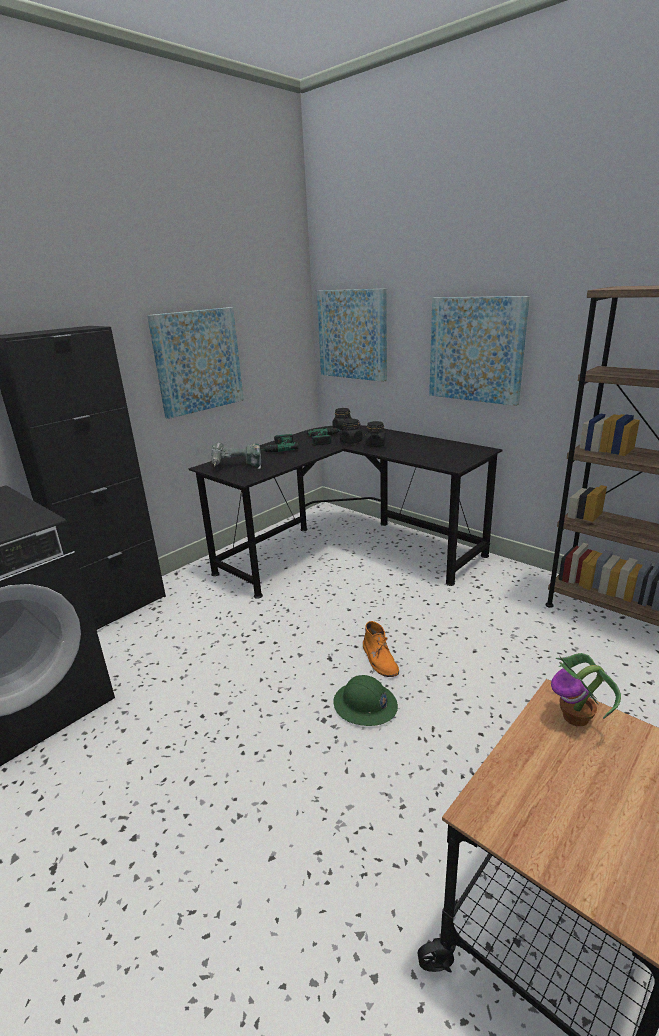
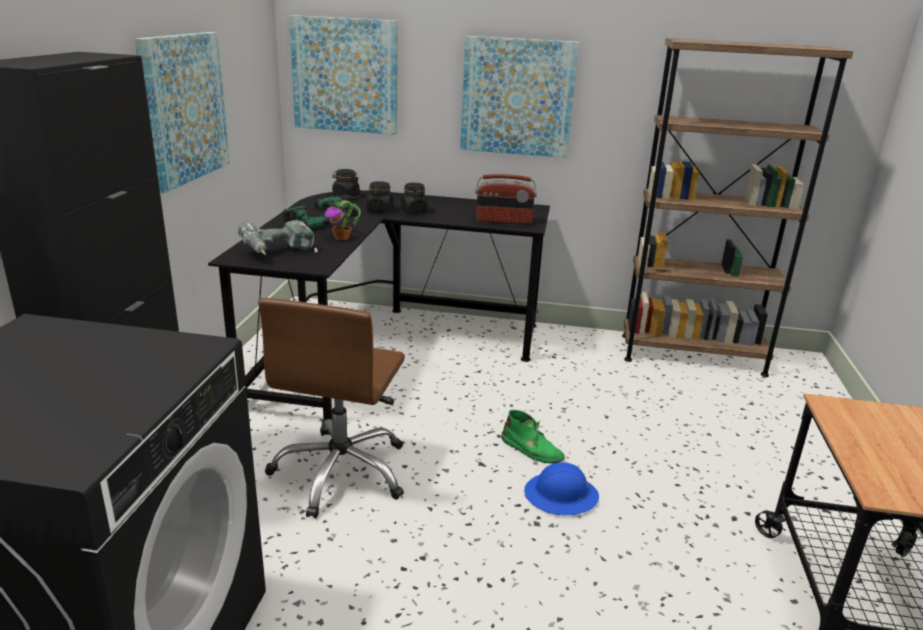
camera: 35 degrees left, 0 degrees up
(232, 634) = (341, 472): none -> brown office chair
(365, 705) = (561, 496): green hard hat -> blue hard hat
(380, 659) = (532, 449): orange boot -> green boot
(437, 459) = (504, 221): none -> radio
(576, 718) = (853, 413): potted plant -> potted plant (342, 238)

